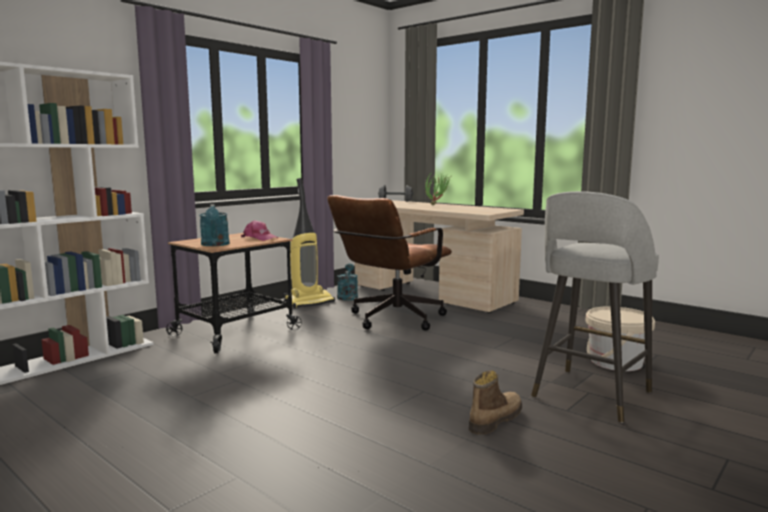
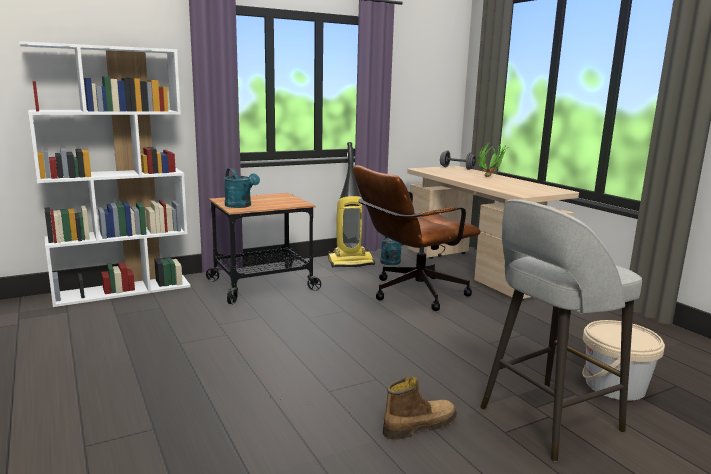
camera: 20 degrees right, 5 degrees up
(215, 245) = (241, 206): turquoise watering can -> turquoise watering can turned 45 degrees counterclockwise
(259, 238) = (288, 201): pink cap -> none

